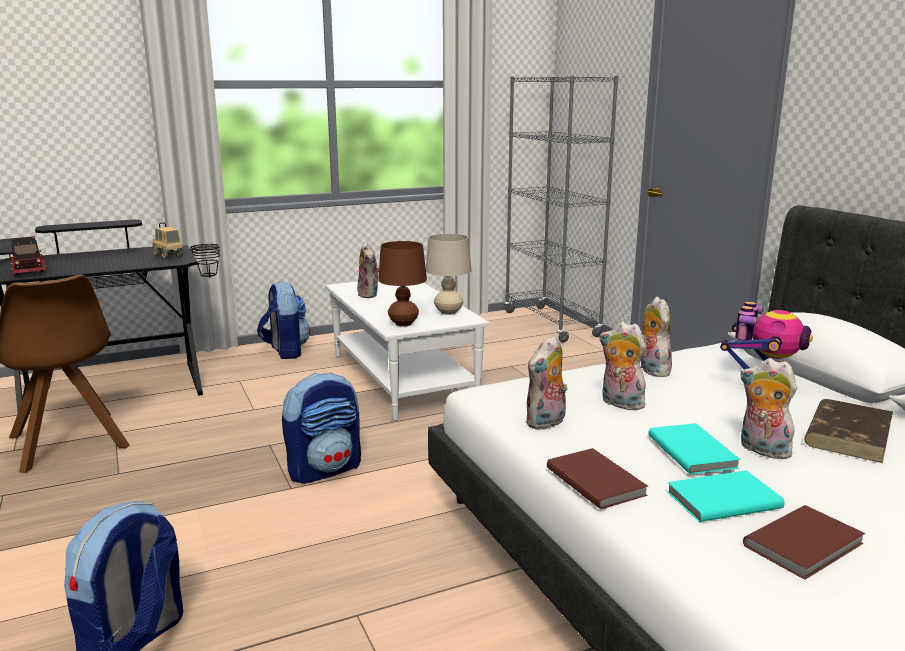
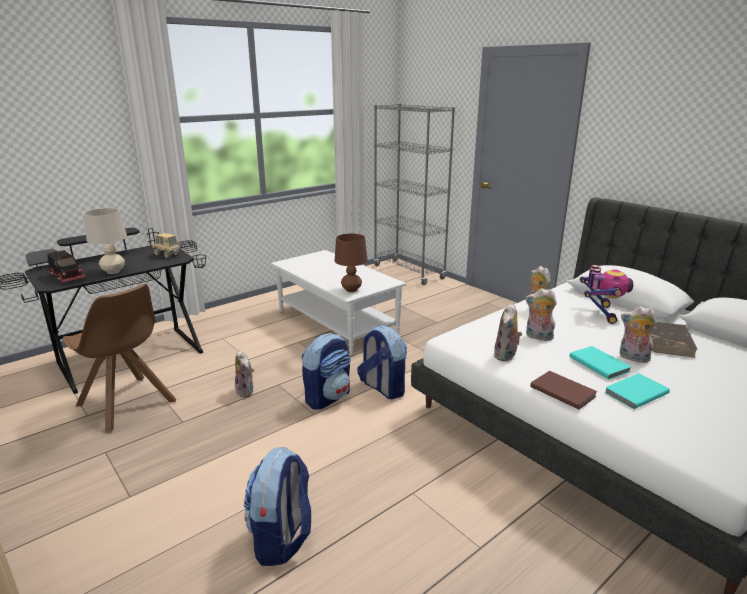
camera: 15 degrees left, 5 degrees up
(285, 351) = (240, 311): backpack -> backpack (382, 388)
(369, 295) = (310, 268): plush toy -> plush toy (246, 391)
(448, 312) = (374, 278): beige table lamp -> beige table lamp (113, 271)
(806, 545) = (694, 414): brown book -> none

